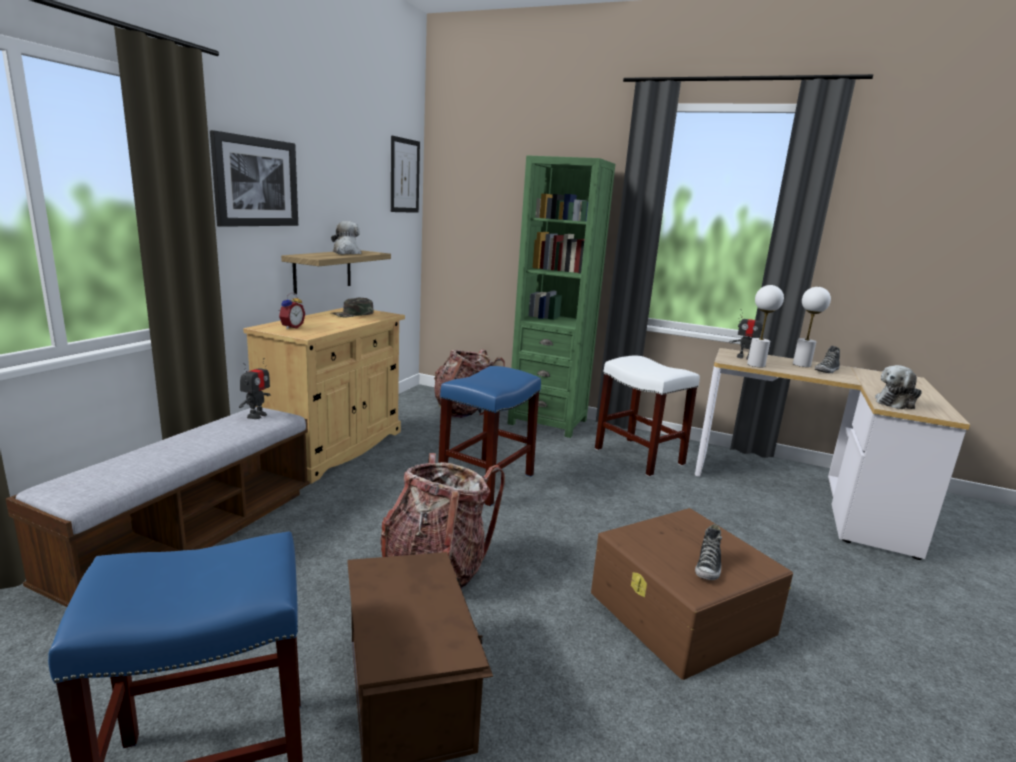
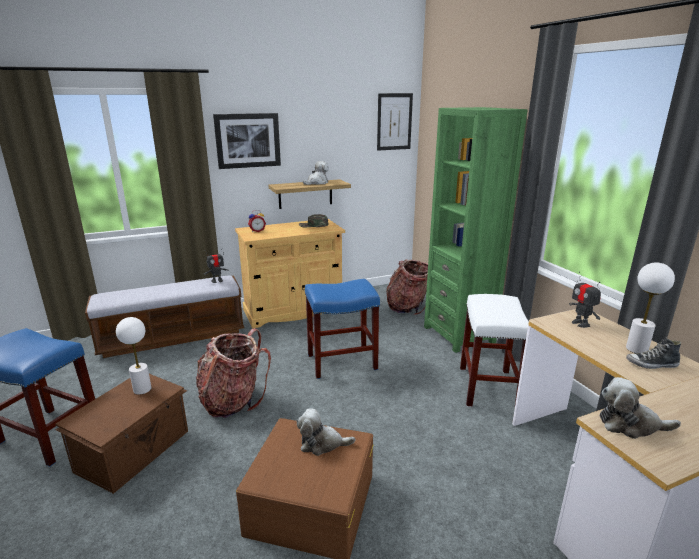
camera: 45 degrees right, 5 degrees up
(676, 533) = (322, 443): none -> plush toy
(708, 567) = (295, 474): shoe -> none
(756, 365) = (569, 334): white table lamp -> white table lamp (142, 389)

